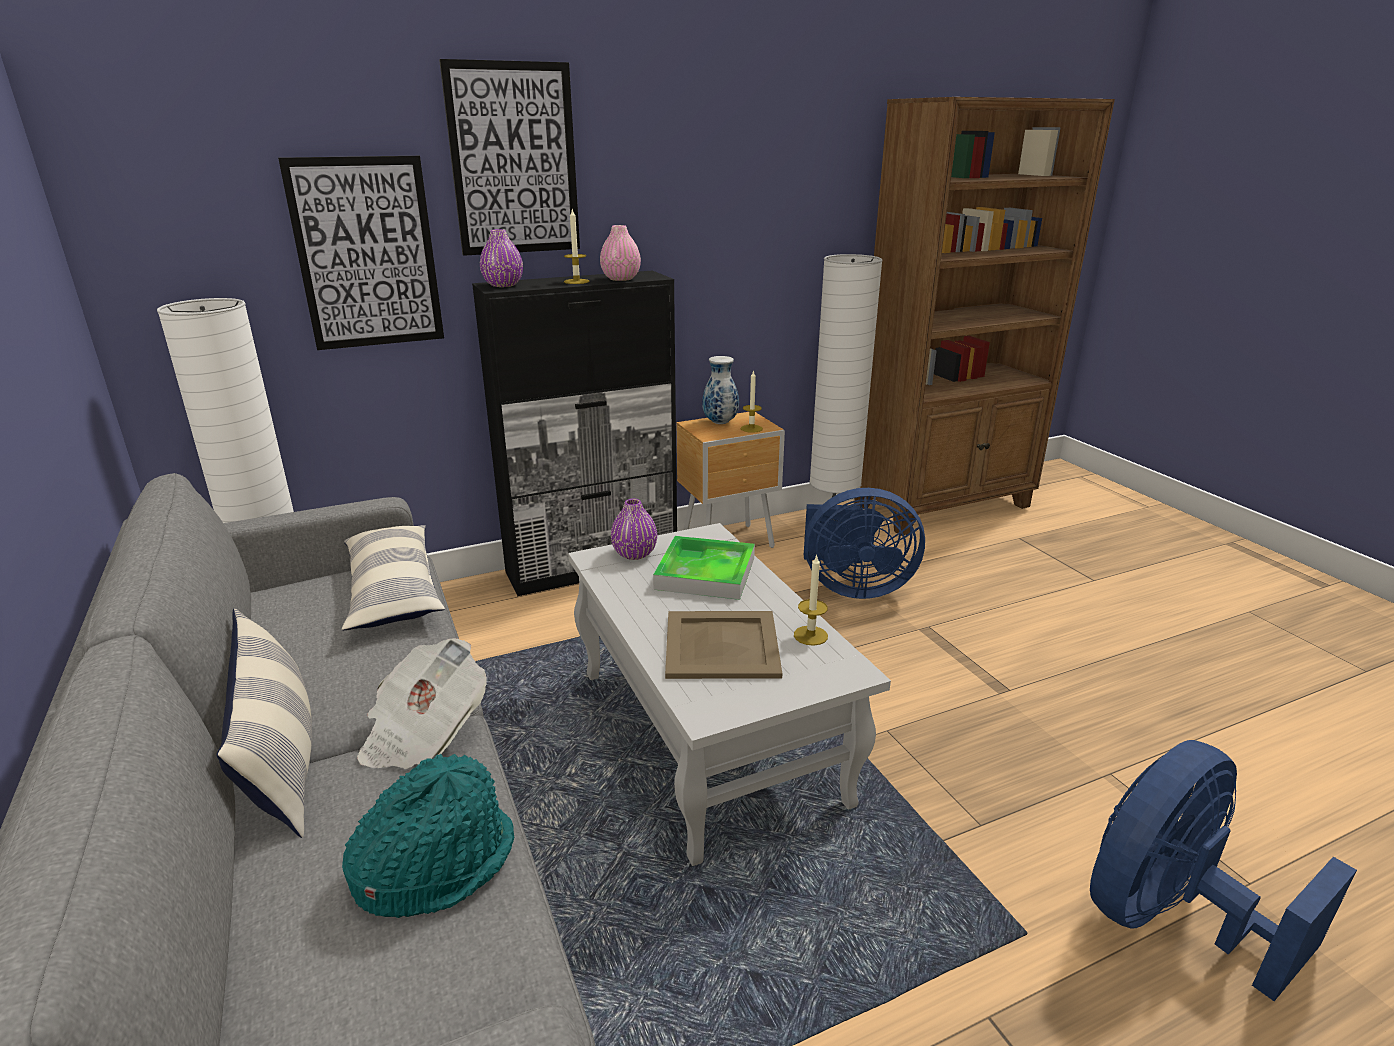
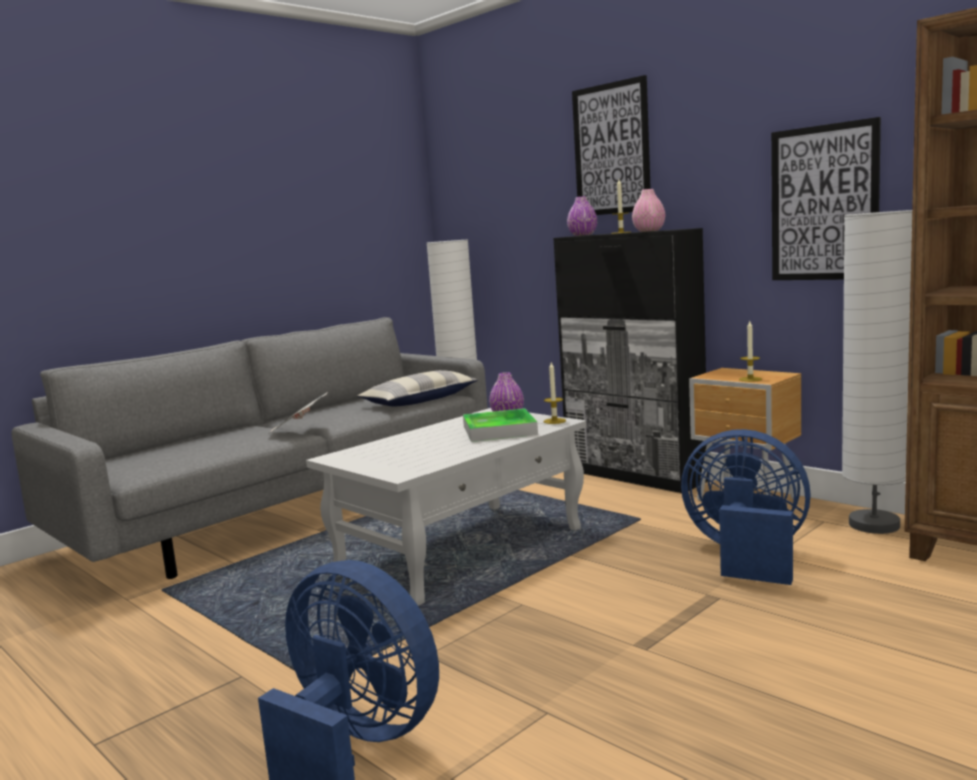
camera: 70 degrees right, 15 degrees down
(280, 755) = (276, 422): pillow -> none
(367, 254) = (533, 216): picture -> picture (824, 203)
(435, 863) = (211, 450): turquoise hat -> none
(719, 422) = (745, 373): vase -> none
(723, 644) = (409, 448): beige tray -> none
(810, 635) = (439, 461): candle -> candle (554, 421)
(853, 587) = (746, 556): blue fan -> blue fan turned 135 degrees clockwise

